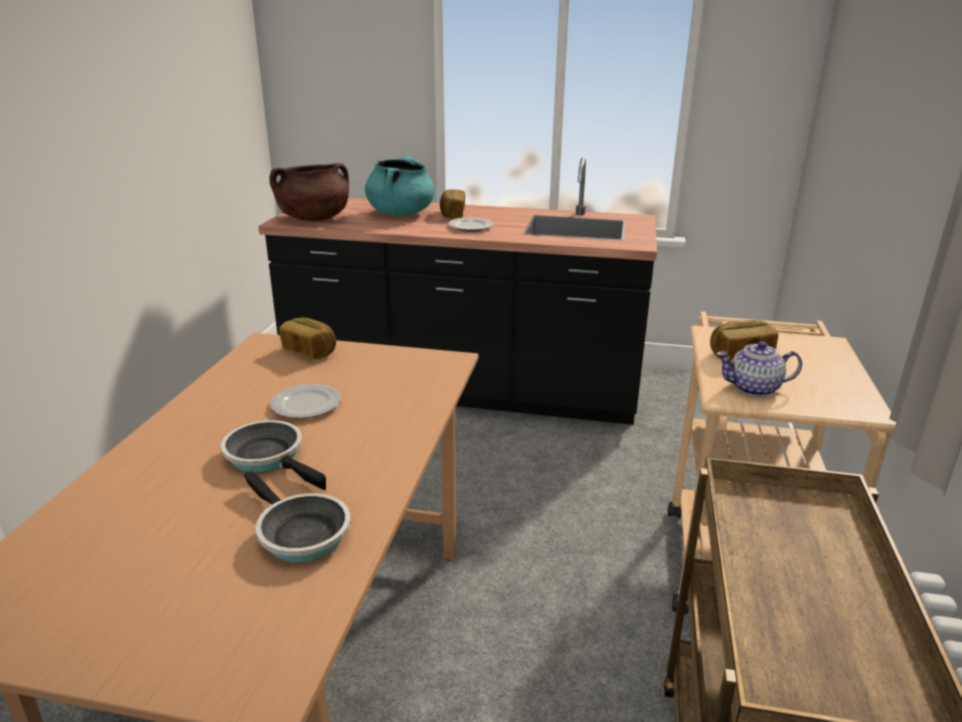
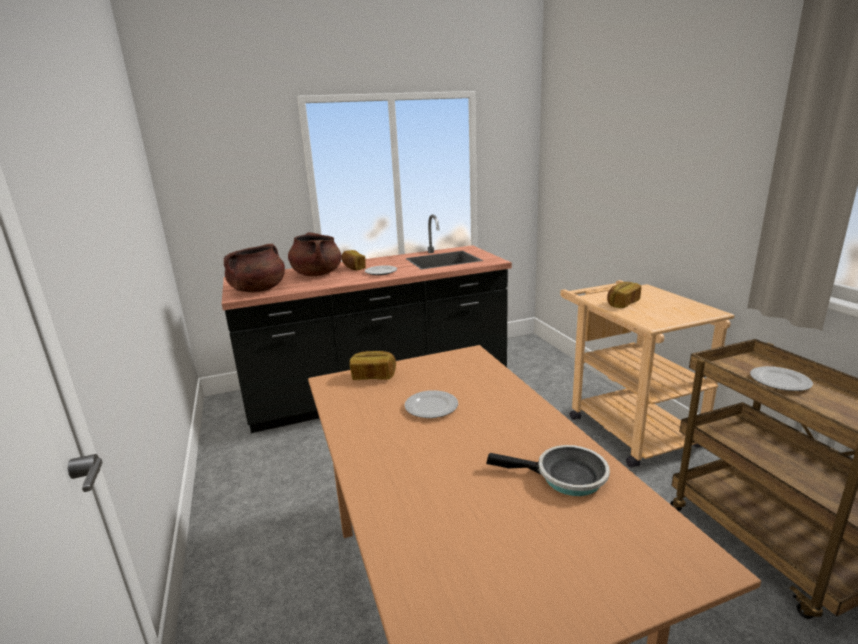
camera: 30 degrees left, 5 degrees down
(269, 457) = (466, 445): frying pan -> none
(400, 213) = (317, 274): turquoise cooking pot -> brown cooking pot
(754, 388) = (656, 316): teapot -> none
(801, 552) = (779, 381): none -> plate

